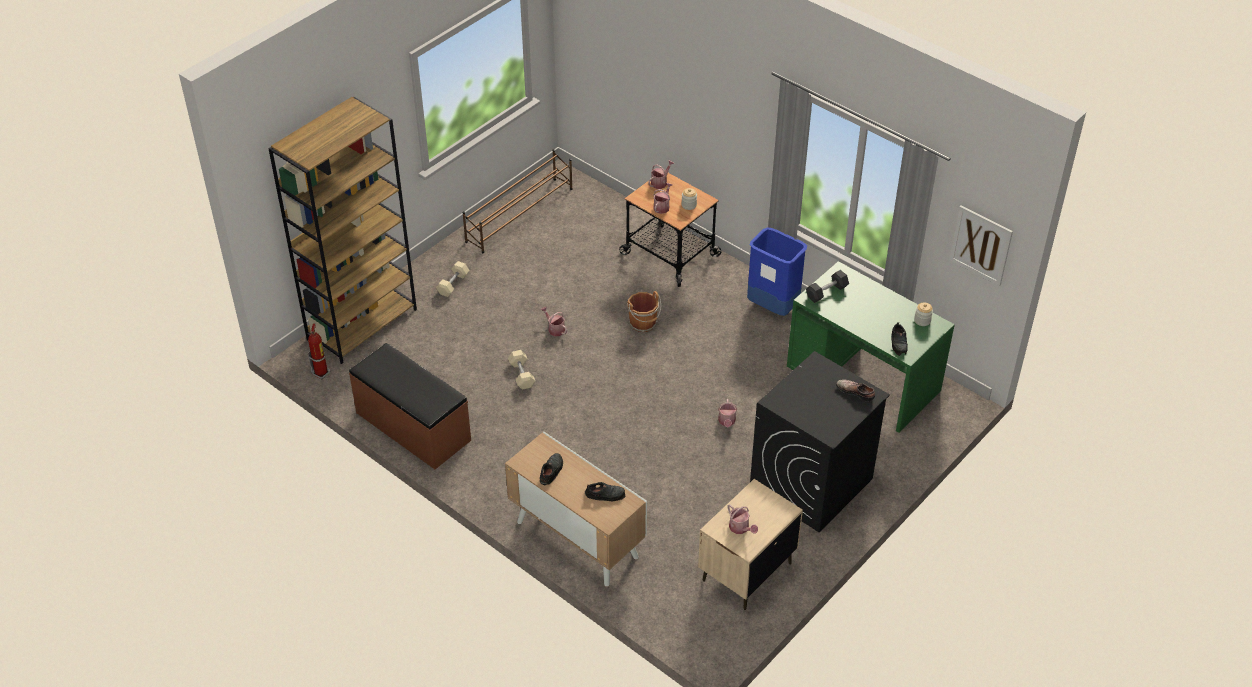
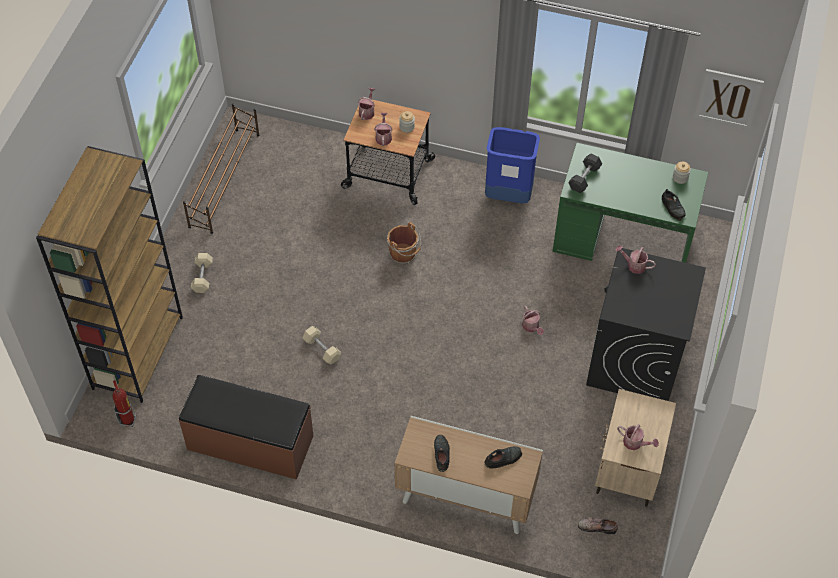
camera: 25 degrees left, 10 degrees up
(554, 329) = (325, 289): watering can -> watering can (634, 265)
(856, 391) = (676, 275): shoe -> shoe (597, 526)

